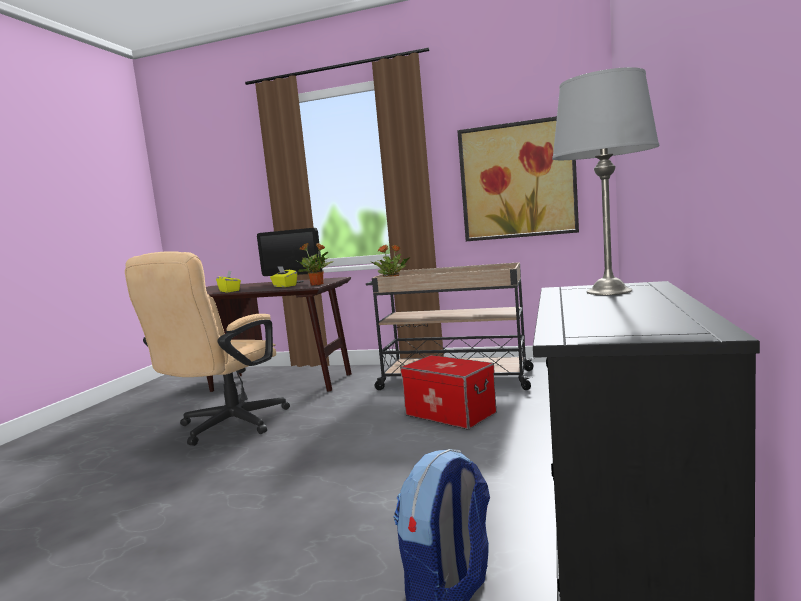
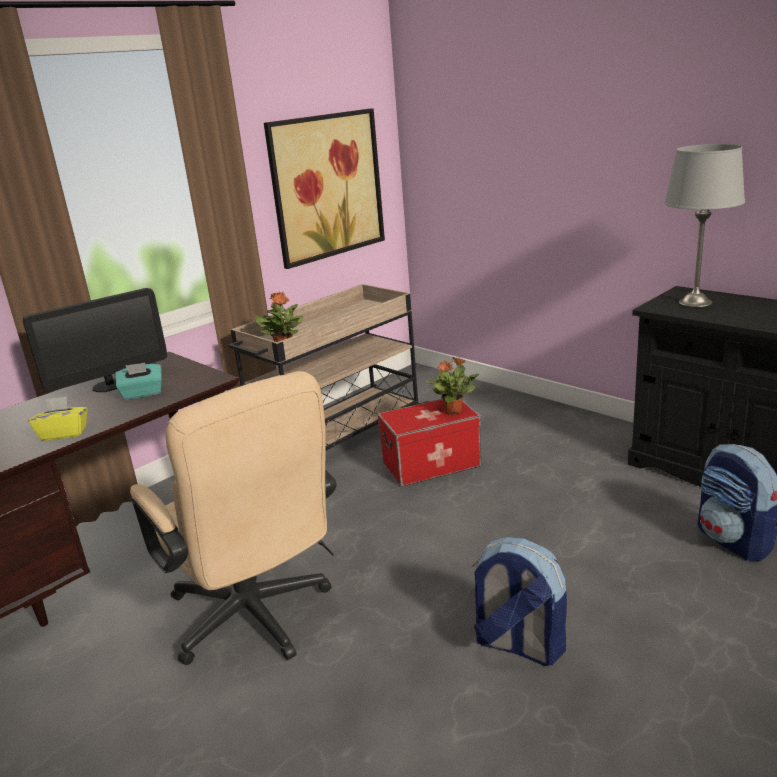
camera: 60 degrees left, 15 degrees up
(216, 509) = (518, 645): none -> backpack
(284, 286) = (142, 394): yellow tissue box -> turquoise tissue box
(317, 284) = (201, 375): potted plant -> potted plant (454, 411)

